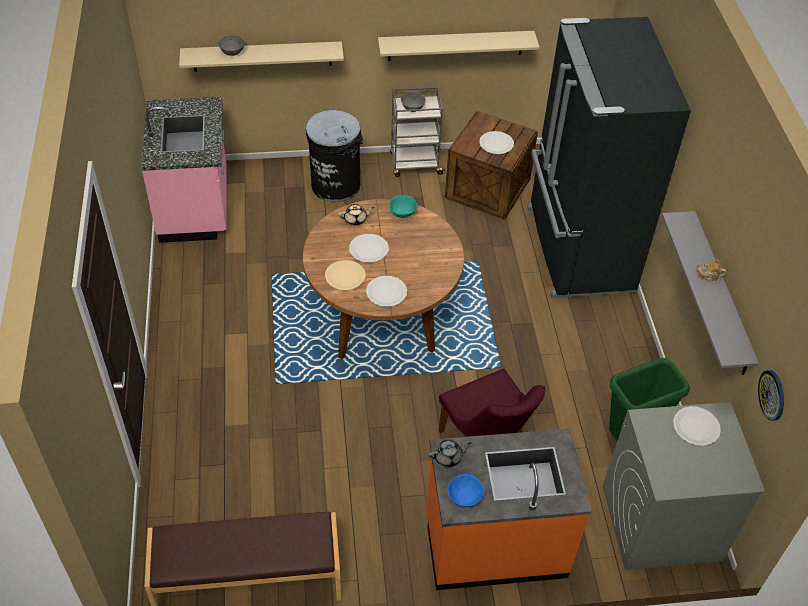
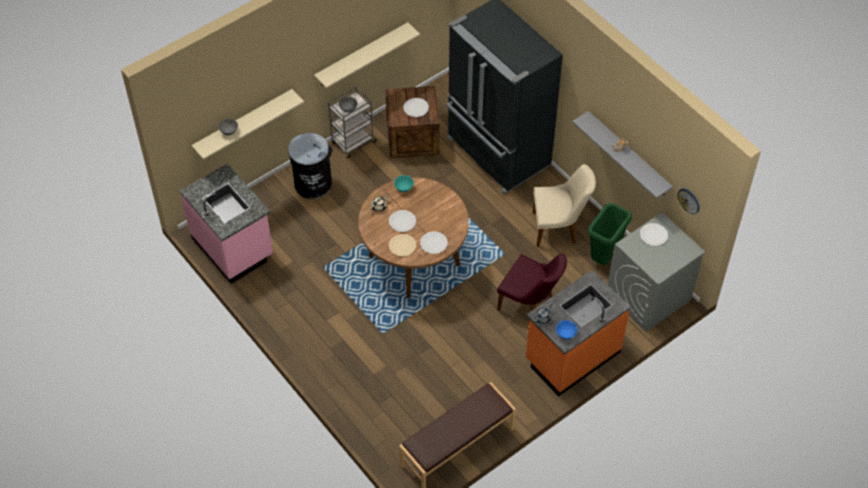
camera: 30 degrees left, 5 degrees up
(594, 372) = (559, 228): none -> beige chair

